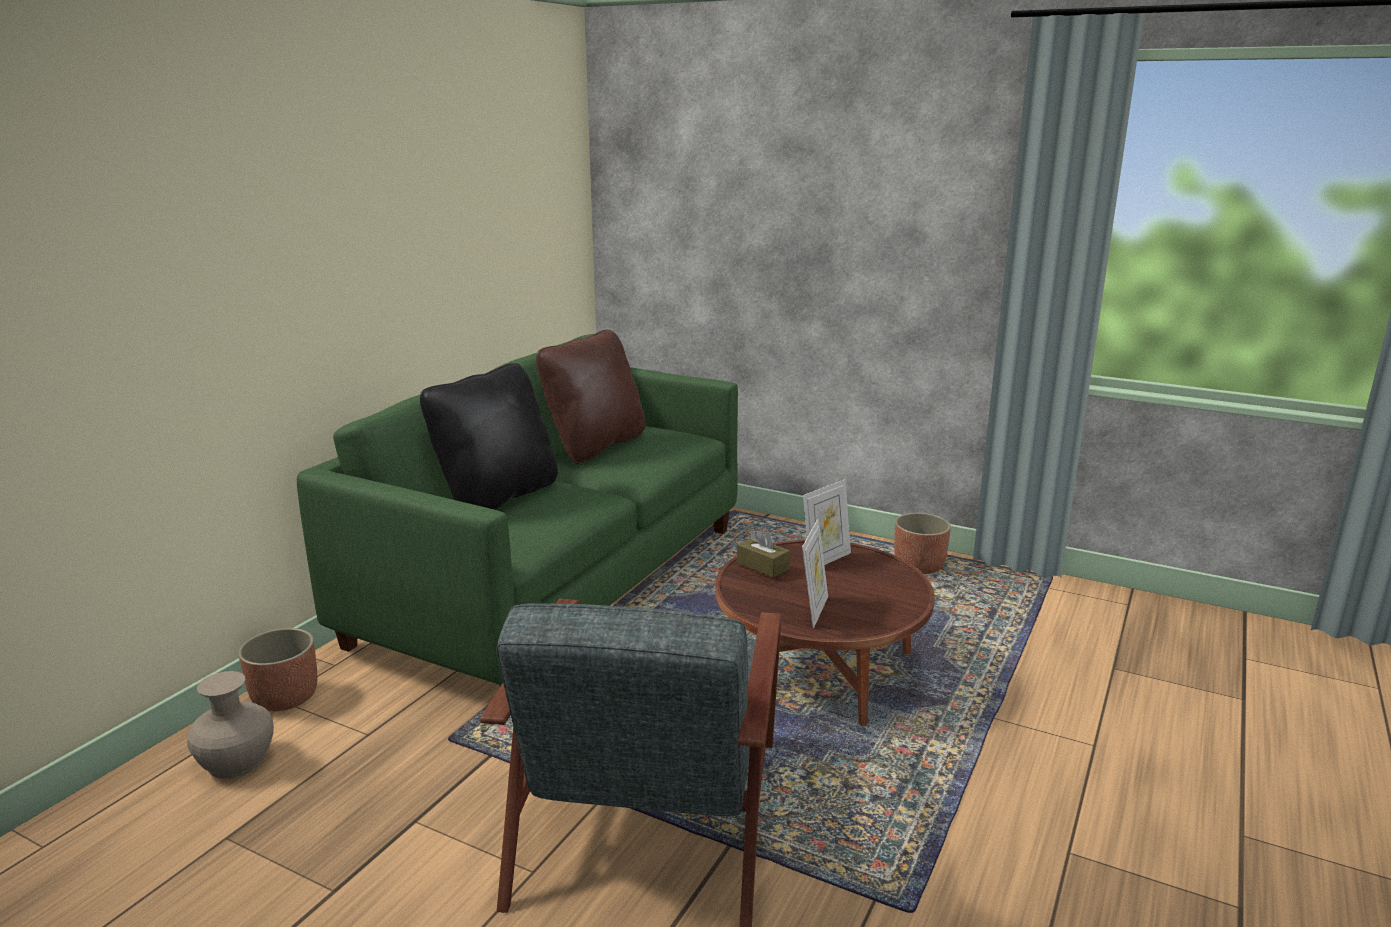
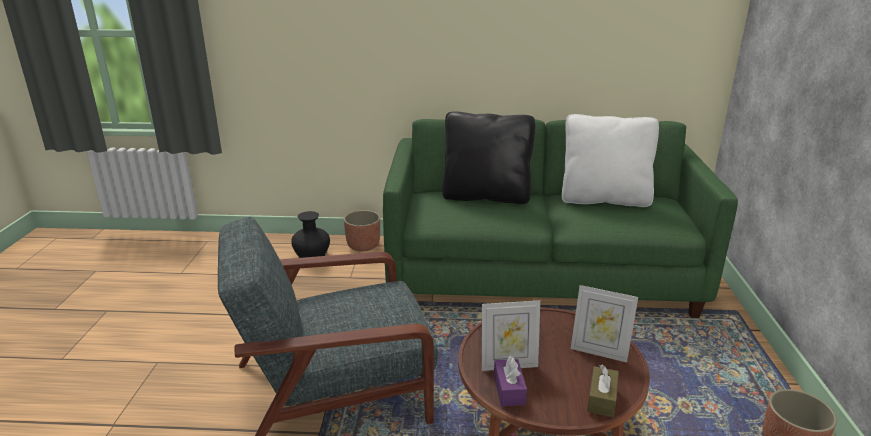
camera: 65 degrees right, 5 degrees up
(236, 761) = (312, 255): beige vase -> black vase
(595, 446) = (604, 199): brown pillow -> white pillow
(762, 566) = (552, 324): brown tissue box -> brown tissue box (602, 399)
(858, 620) = (509, 390): none -> purple tissue box

